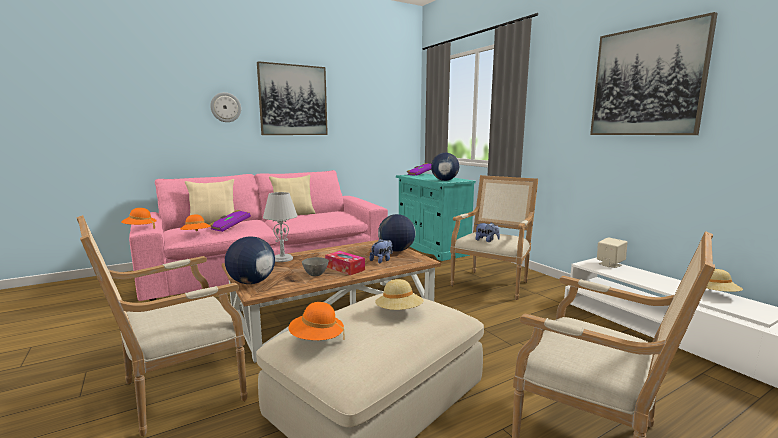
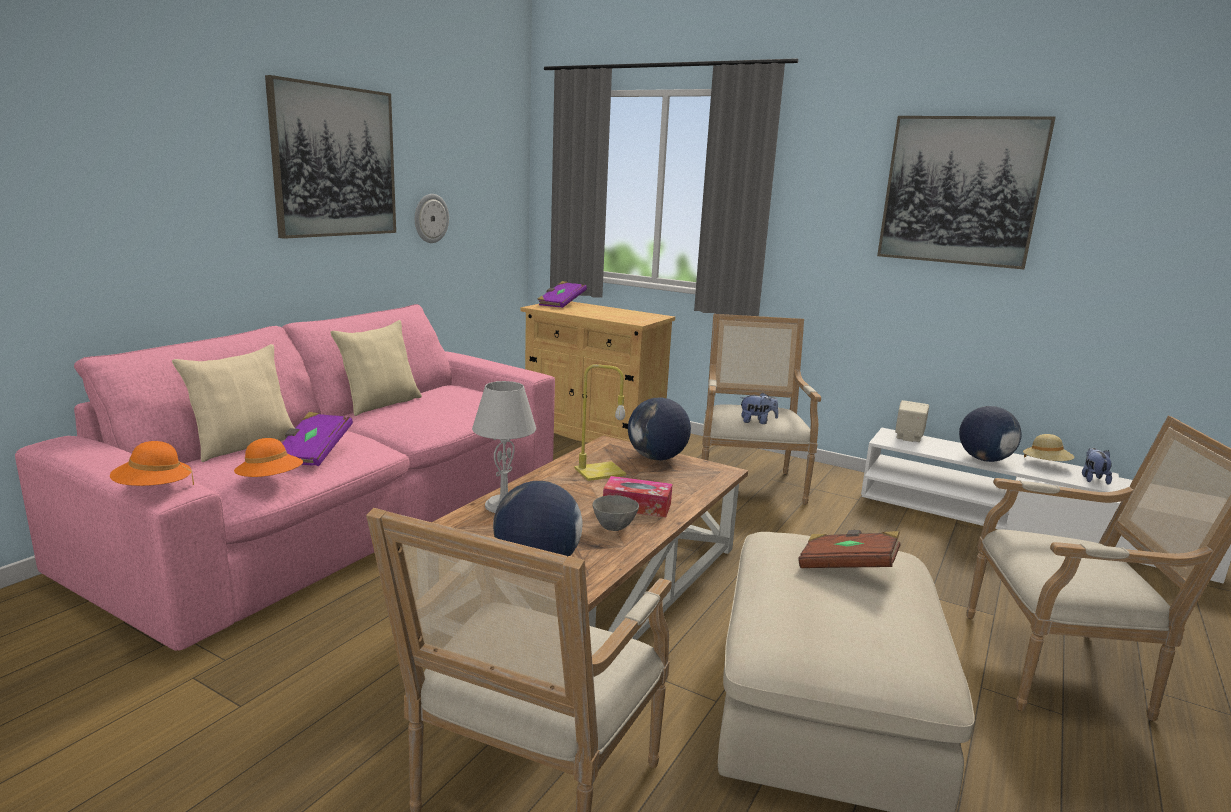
camera: 30 degrees left, 5 degrees up
(225, 107) = (207, 178): wall clock -> wall clock (430, 218)
(316, 339) = (824, 637): orange hat -> none
(353, 252) = (599, 472): none -> yellow table lamp
(382, 260) = (666, 481): plush toy -> plush toy (1093, 479)
(399, 312) = (847, 567): beige hat -> brown book
(432, 248) = (593, 432): turquoise cabinet -> beige cabinet
(444, 180) = (631, 319): globe -> globe (984, 459)

